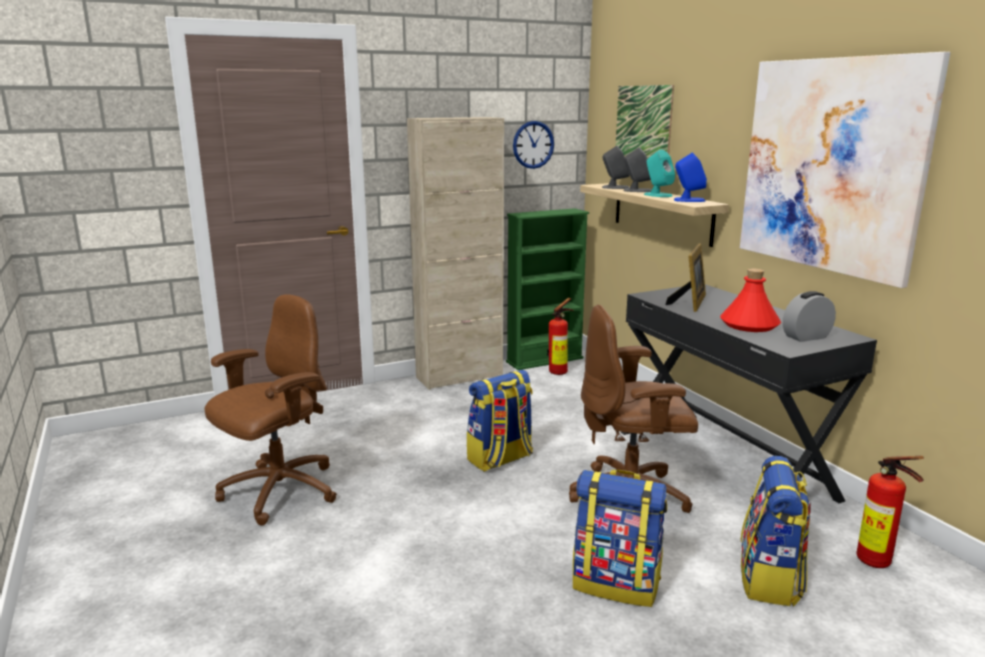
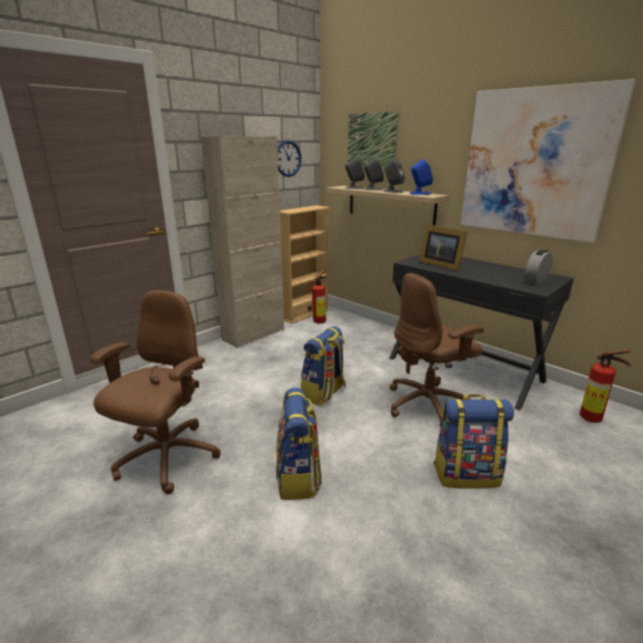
camera: 20 degrees left, 5 degrees up
(544, 360) = (304, 314): green bookcase -> beige bookcase
(657, 195) = (393, 191): turquoise speaker -> grey speaker
(690, 302) = (440, 265): picture frame -> picture frame turned 135 degrees clockwise
(749, 325) = (493, 276): red bottle -> none
(770, 579) = (549, 445): backpack -> backpack (298, 478)

